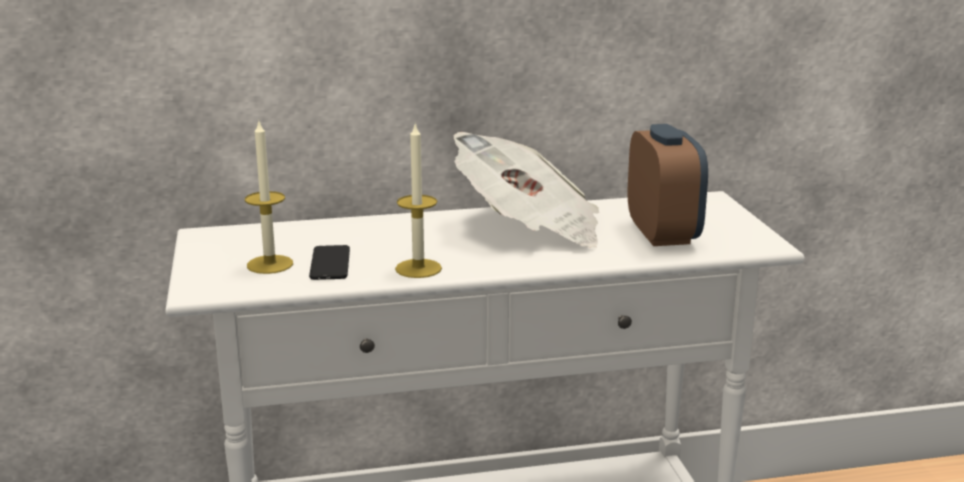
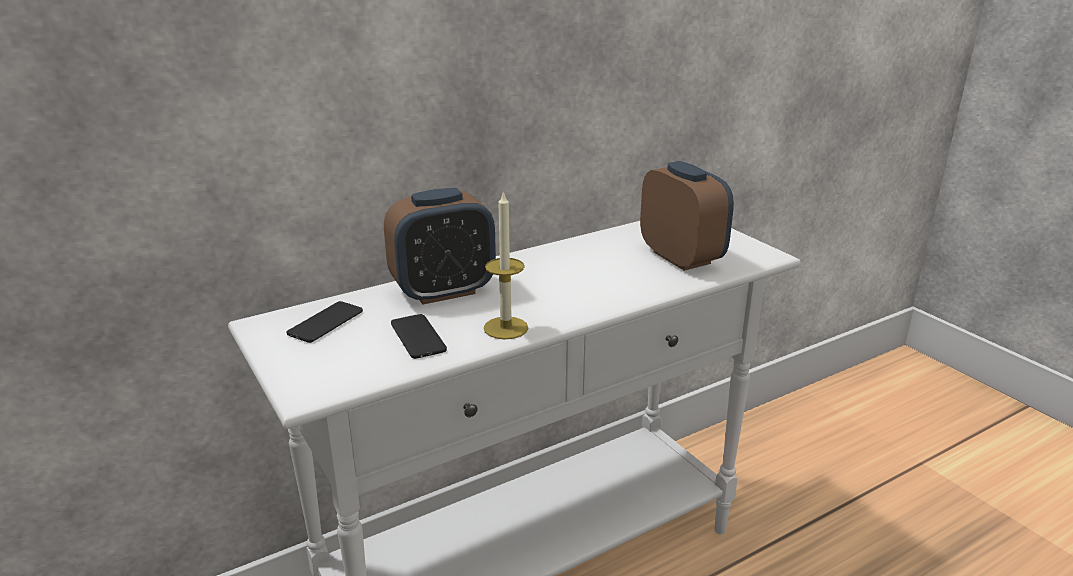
camera: 20 degrees left, 5 degrees up
(258, 241) = (325, 322): none -> phone
(270, 264) = (358, 348): candle -> none
(386, 231) = (443, 291): none -> alarm clock
(530, 228) = (569, 269): newspaper -> none

